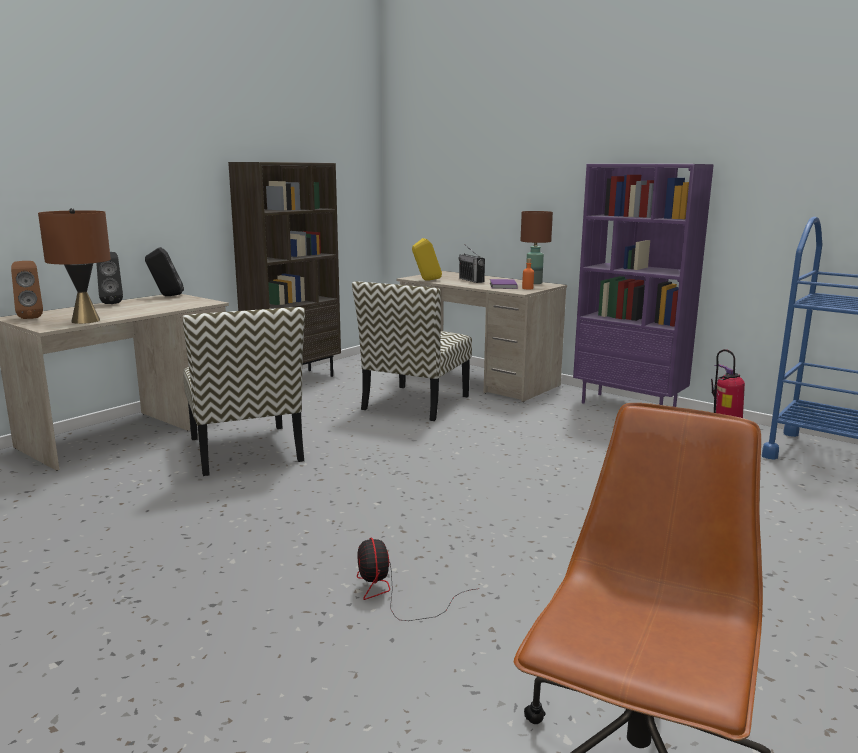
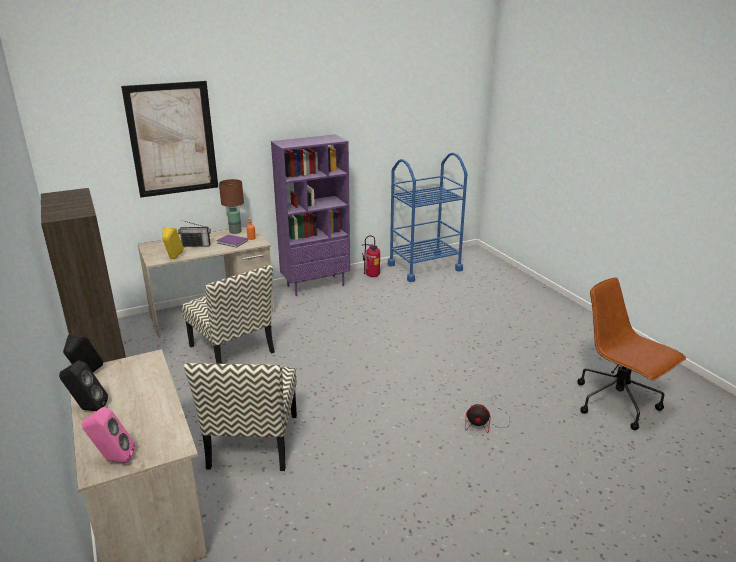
camera: 65 degrees left, 10 degrees up
(31, 318) = (113, 460): brown speaker -> pink speaker
(86, 321) = (167, 426): brown table lamp -> none
(246, 450) = (254, 442): chair -> chair turned 90 degrees clockwise
(497, 150) = (172, 139): none -> picture

